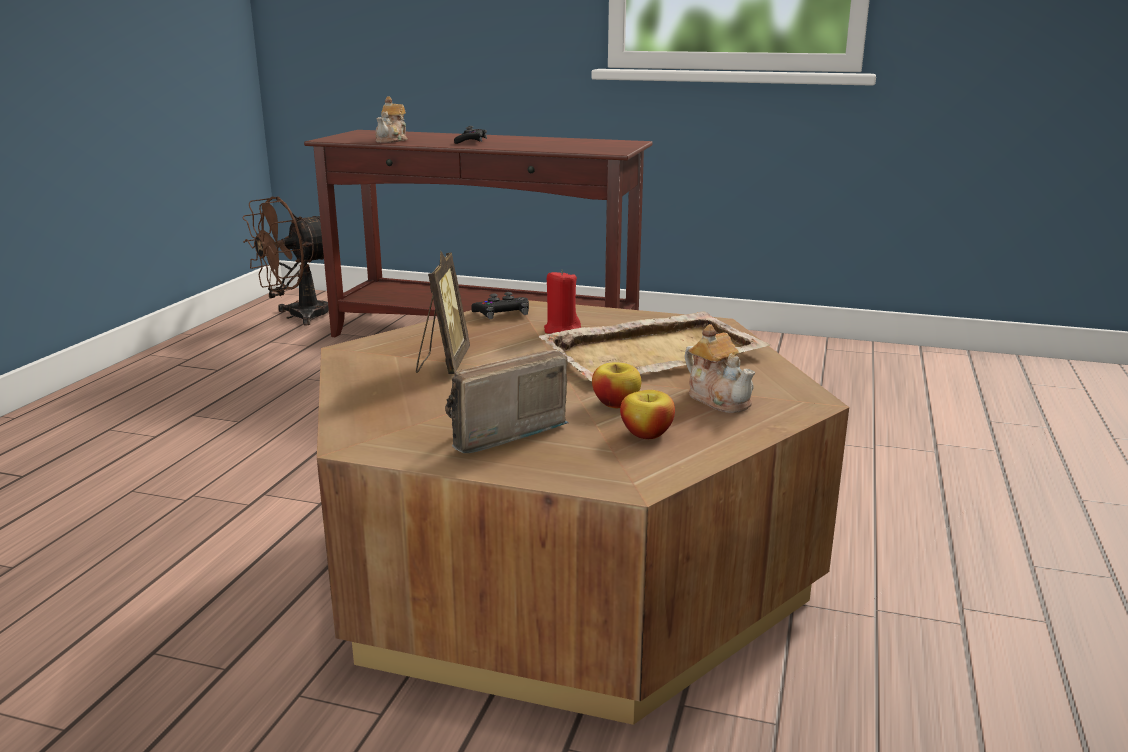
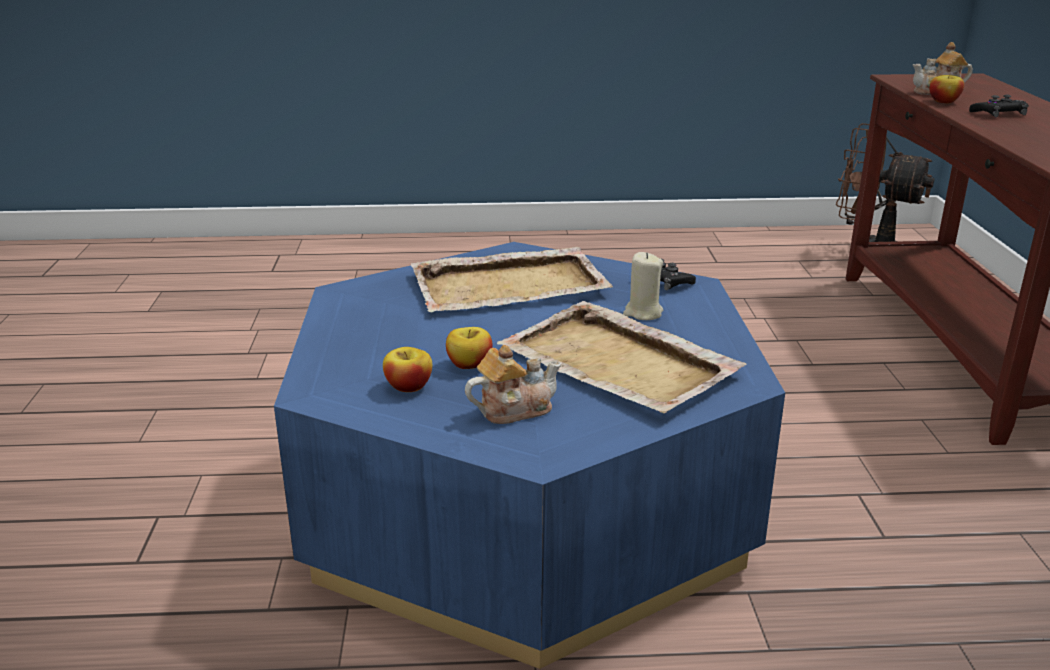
camera: 70 degrees right, 5 degrees up
(419, 143) = (943, 101): none -> apple
(442, 364) = (511, 285): picture frame -> beige tray
(498, 433) = (380, 331): radio -> none
(561, 330) = (643, 313): red candle -> beige candle
(563, 561) = (525, 503): brown coffee table -> blue coffee table
(719, 398) = (513, 409): teapot -> teapot turned 150 degrees counterclockwise

